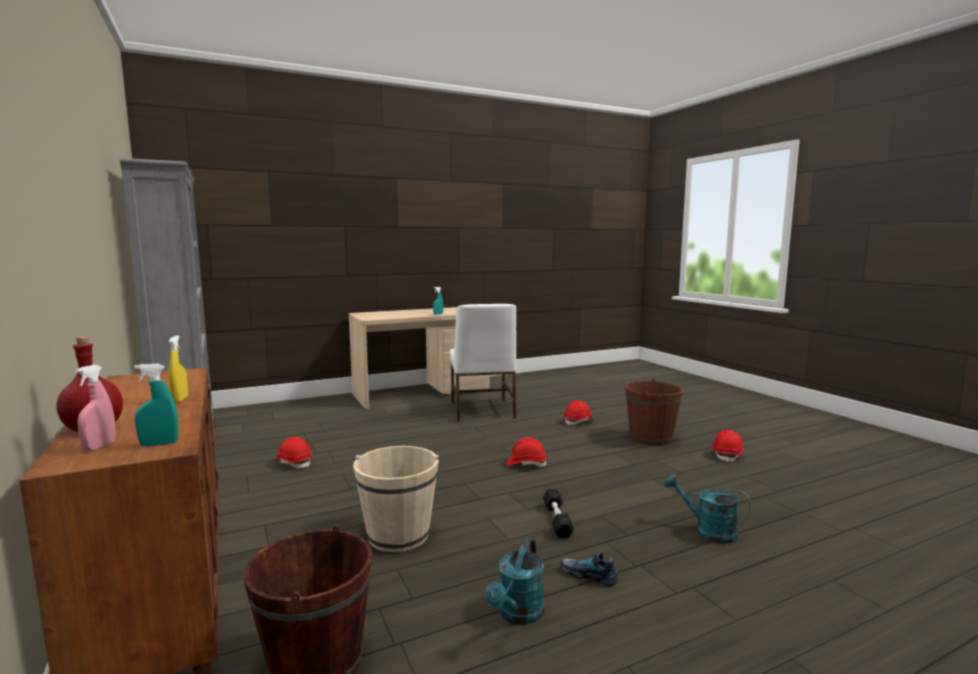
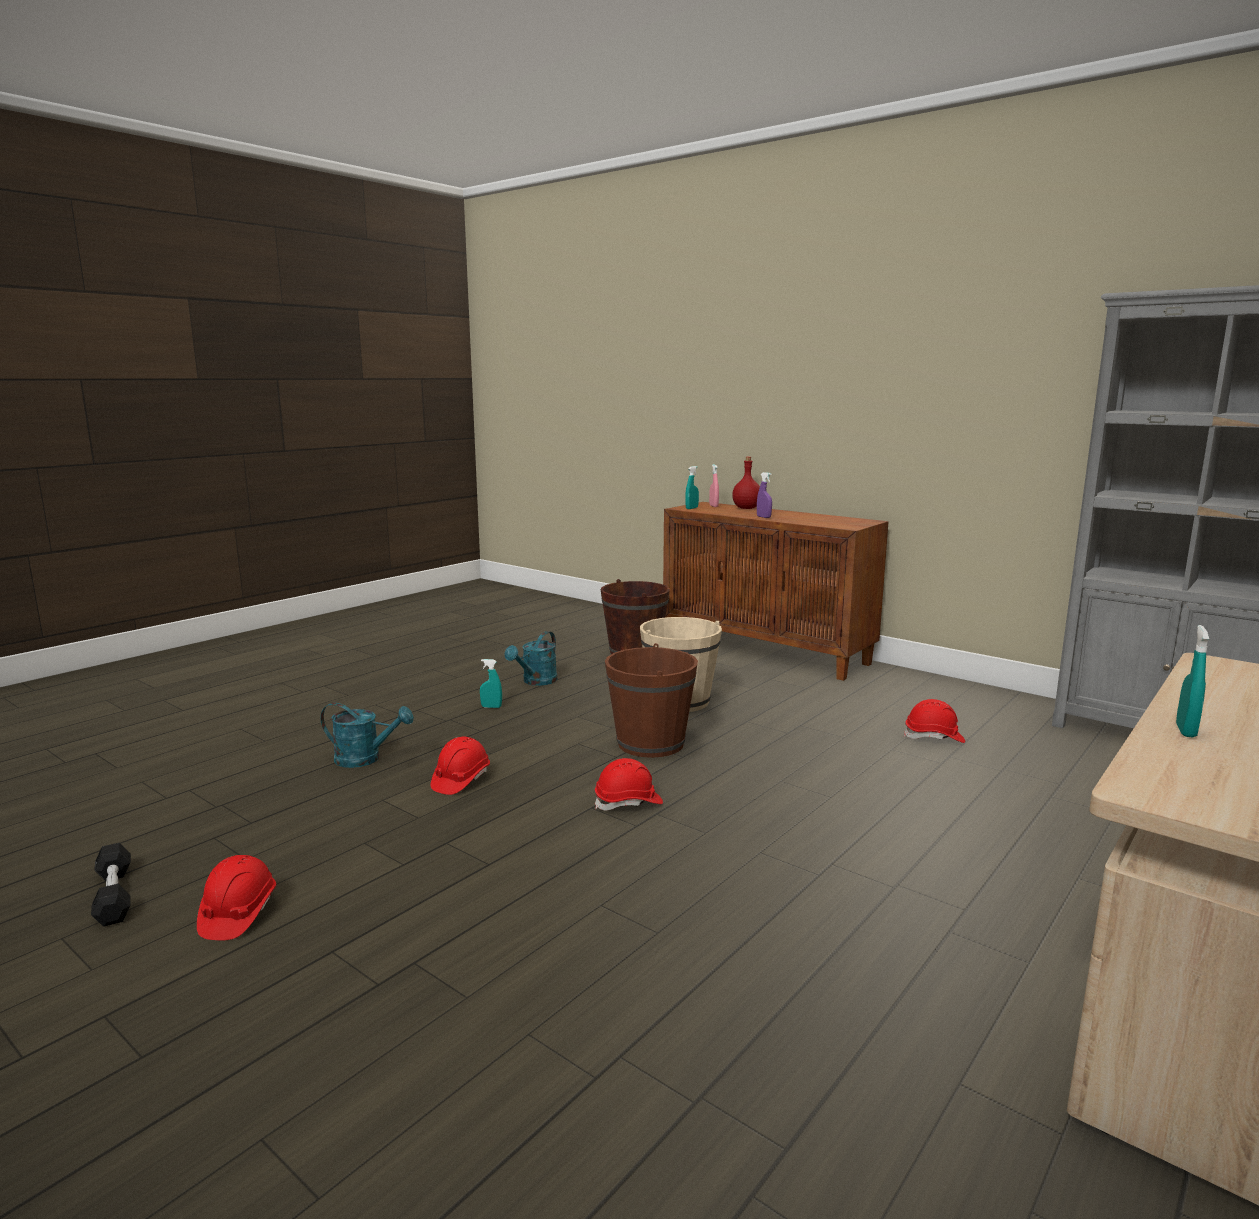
camera: 155 degrees right, 5 degrees up
(180, 400) = (763, 517): yellow spray bottle -> purple spray bottle
(481, 410) = (897, 954): white chair -> none
(517, 615) = (536, 682): turquoise watering can -> turquoise watering can turned 150 degrees counterclockwise
(557, 520) = (537, 738): black dumbbell -> black dumbbell (114, 895)
(579, 421) = (599, 969): red hard hat -> red hard hat (461, 780)
(589, 575) = (491, 707): shoe -> turquoise spray bottle
(651, 438) = (401, 936): brown bucket -> brown bucket (650, 743)

